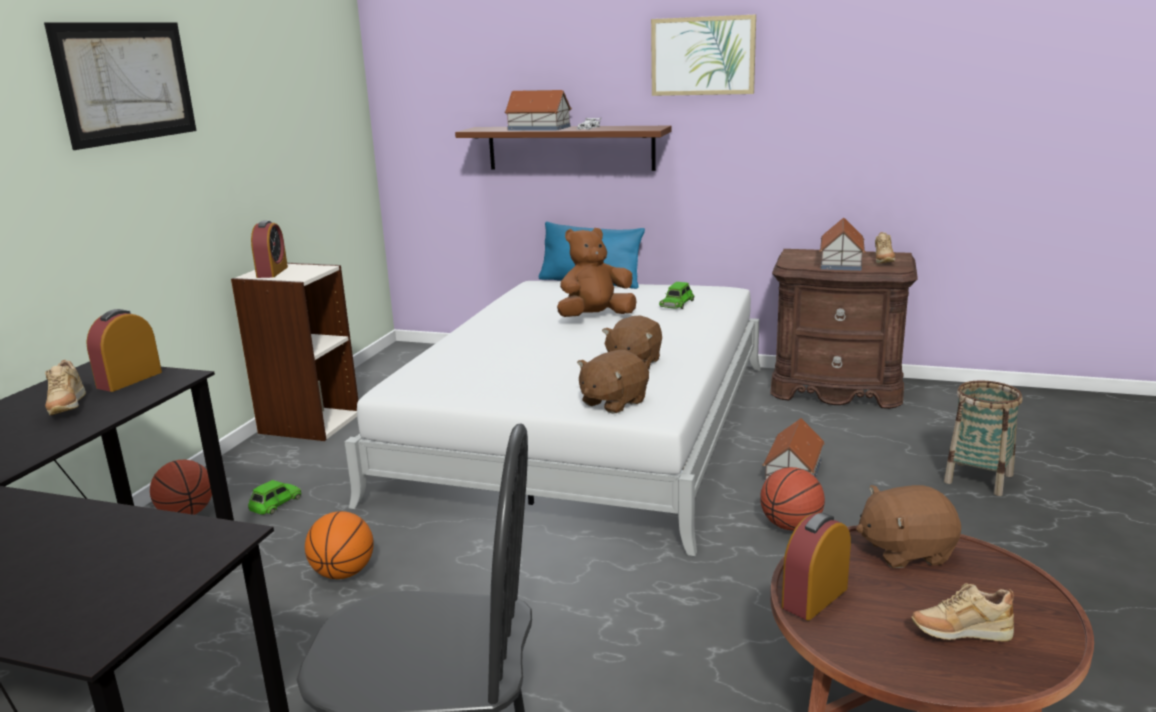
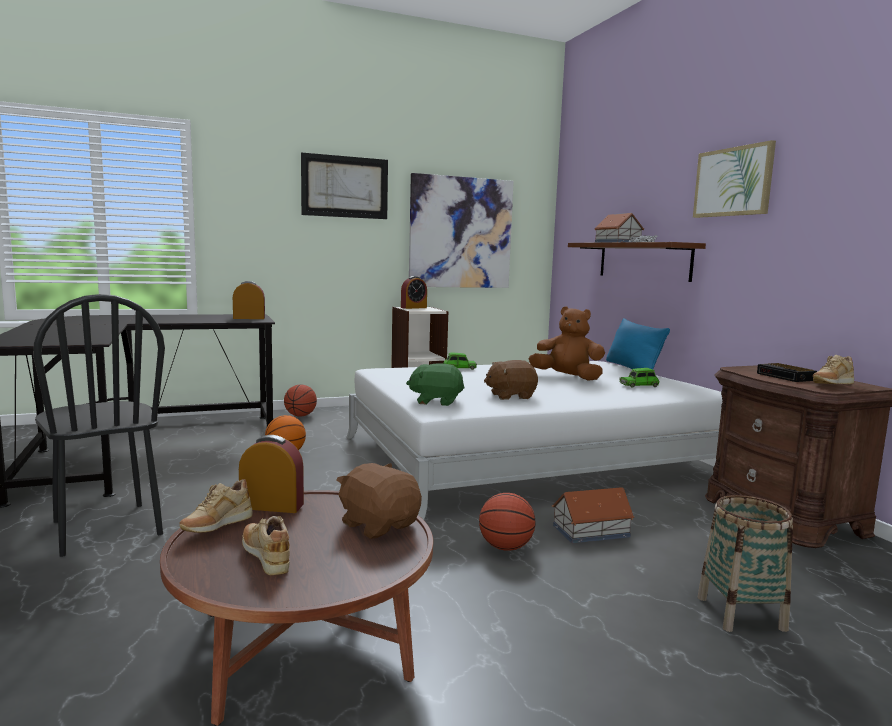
camera: 50 degrees right, 10 degrees down
(67, 408) = (209, 318): beige shoe -> beige shoe (216, 527)
(275, 504) = (330, 425): green toy car -> green toy car (459, 368)
(283, 133) = (460, 233): none -> picture
(613, 402) = (436, 401): brown plush toy -> green plush toy
(841, 262) = (786, 377): toy house -> alarm clock

